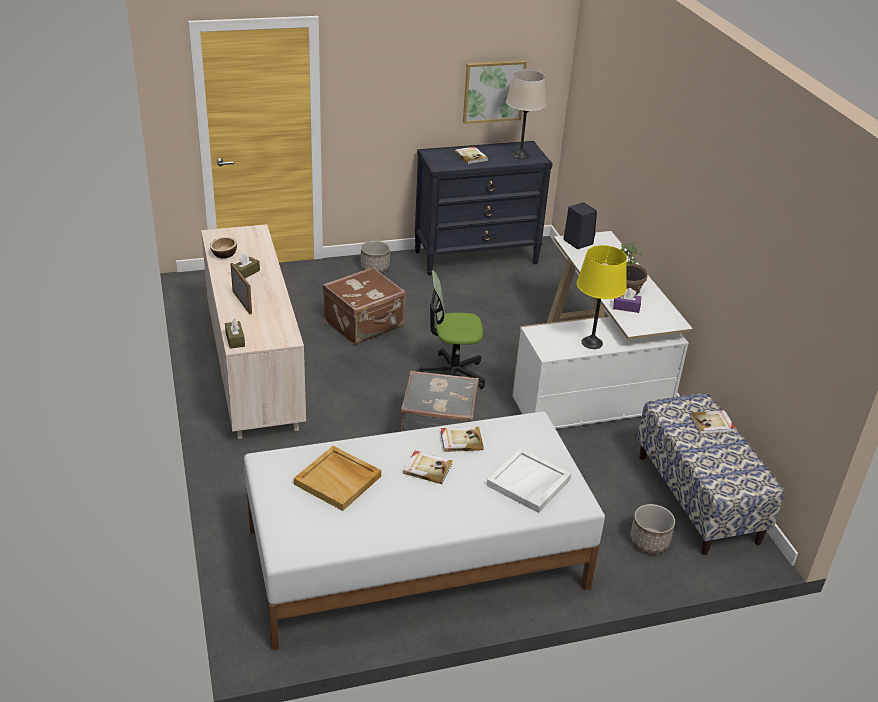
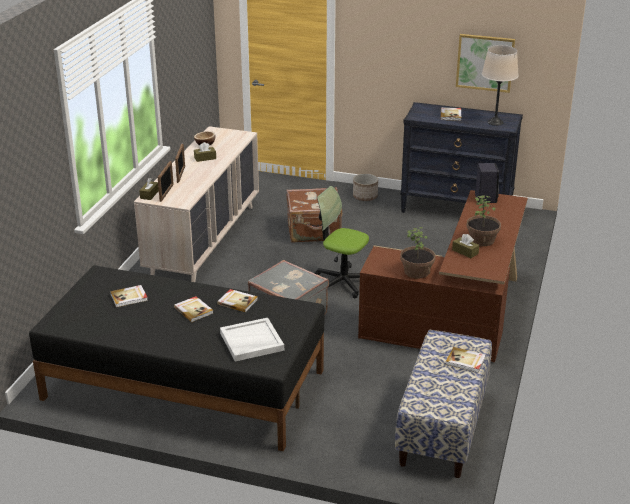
camera: 35 degrees right, 5 degrees down
(253, 331) = (166, 193): none -> picture frame
(338, 480) = (129, 297): beige tray -> book
(415, 557) = (184, 384): white bed -> black bed
(592, 343) = (417, 272): yellow table lamp -> potted plant
(592, 375) = (456, 317): white desk -> brown desk
(626, 307) = (465, 252): purple tissue box -> brown tissue box
(649, 541) = (365, 440): planter -> none

